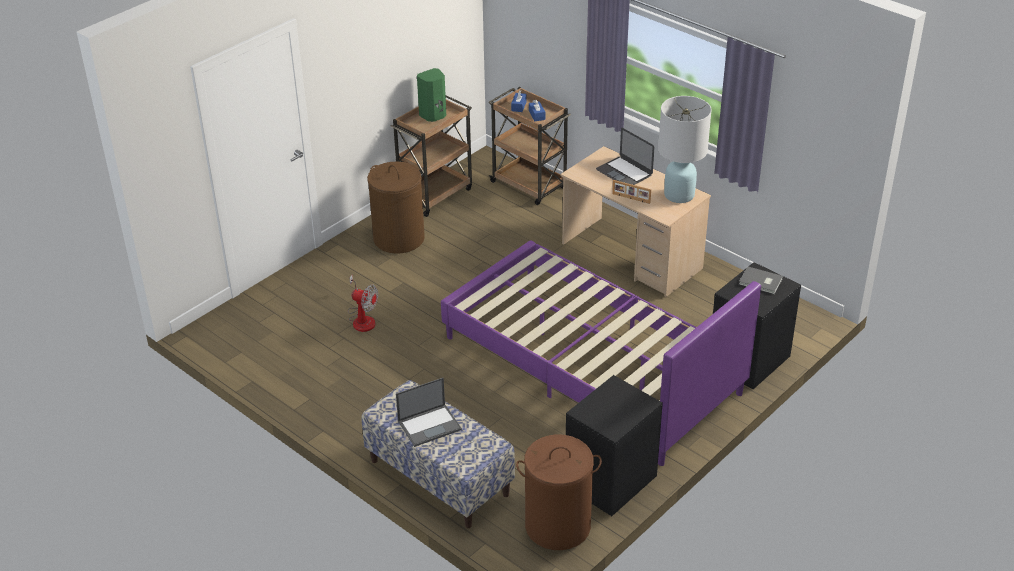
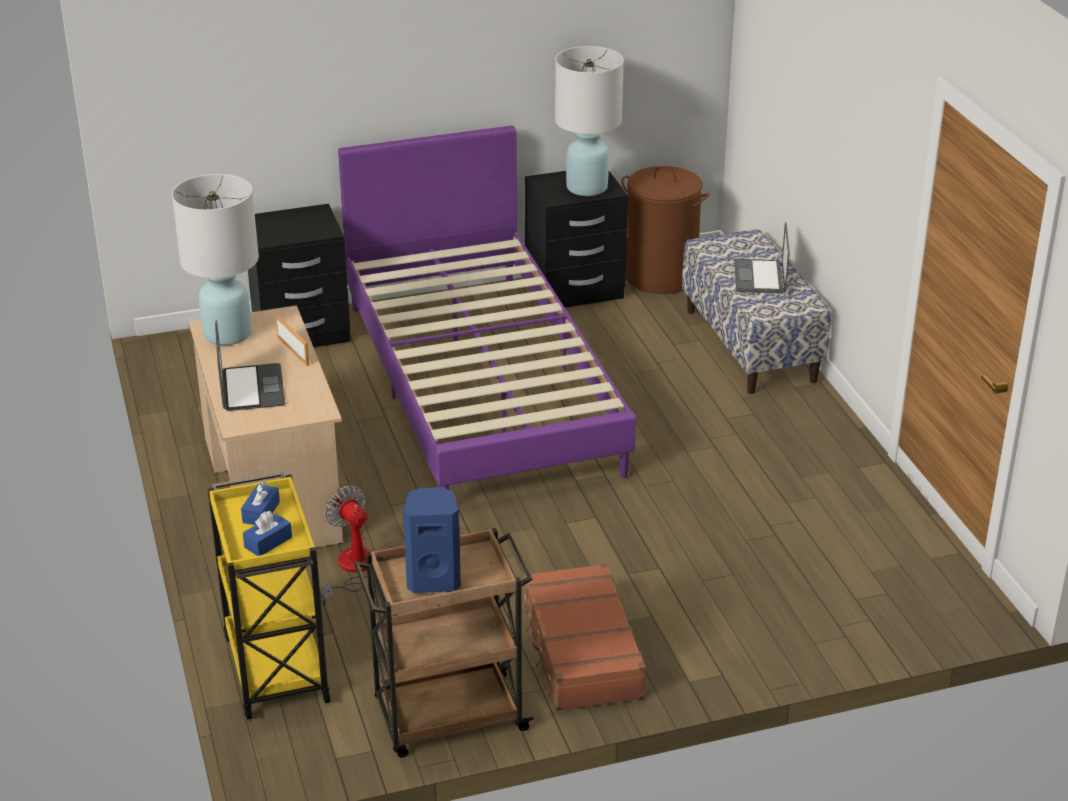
camera: 150 degrees left, 5 degrees down
(362, 319) = (726, 542): fan -> fan (351, 569)
(398, 238) = (580, 652): brown laundry basket -> brown suitcase
(430, 425) = (760, 277): laptop -> laptop turned 90 degrees counterclockwise
(433, 116) = (434, 579): green speaker -> blue speaker
(529, 185) = (275, 666): brown cart -> yellow cart
(604, 408) = (587, 187): none -> white table lamp
(761, 282) = (280, 229): grey book -> none

